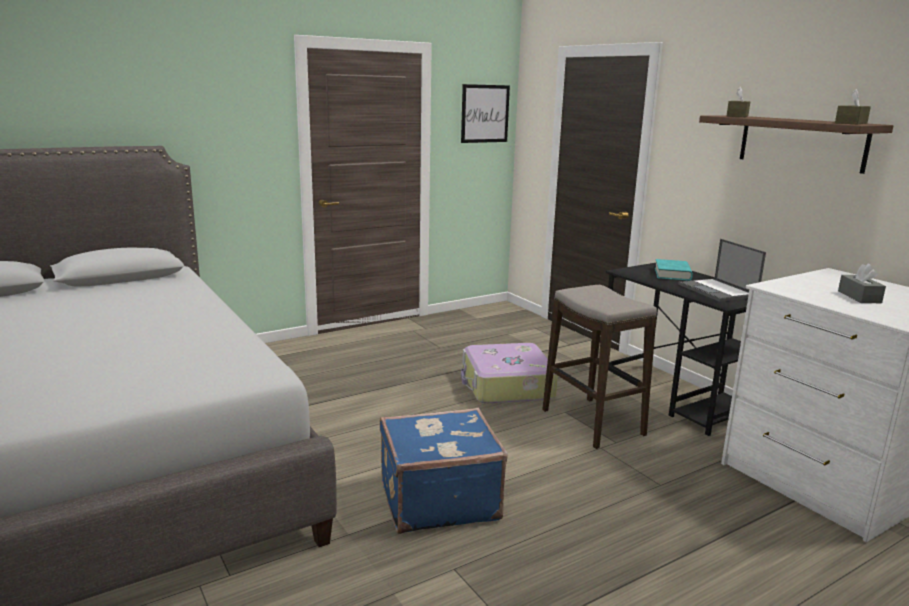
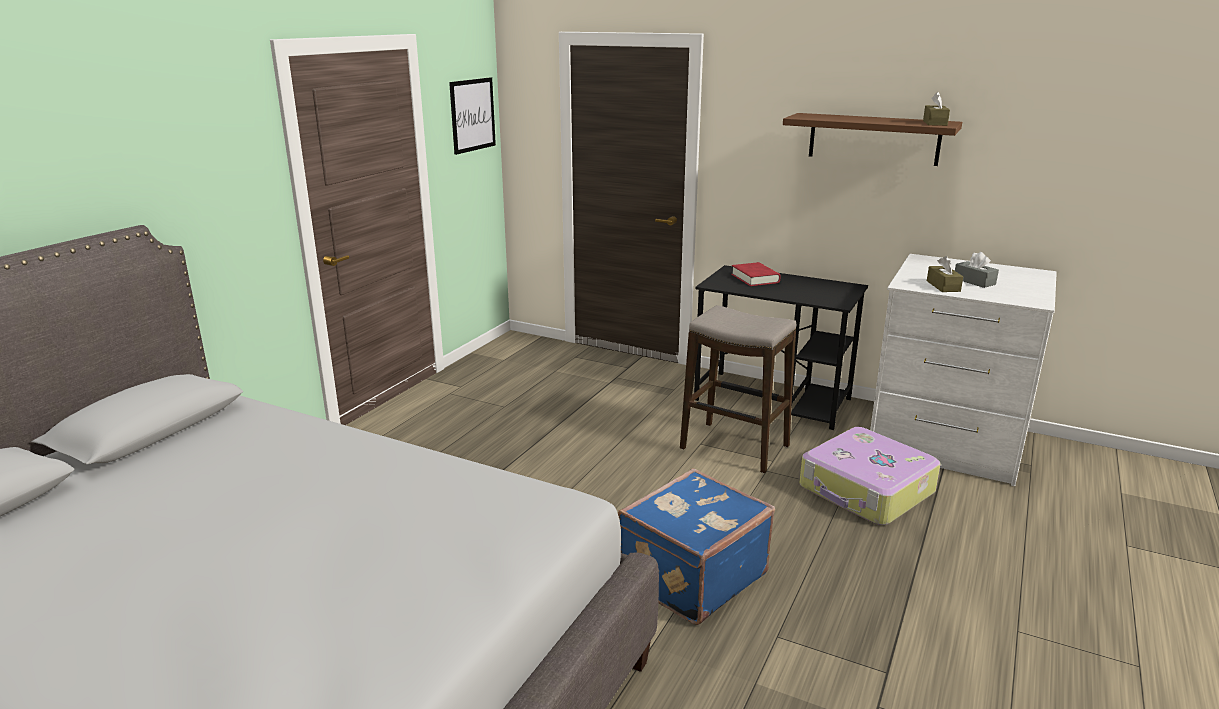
camera: 30 degrees left, 5 degrees up
(506, 386) = (619, 432): suitcase -> suitcase (866, 490)
(672, 274) = (755, 278): turquoise book -> red book
(718, 291) = (814, 290): laptop -> none
(737, 116) = (813, 116): brown tissue box -> brown tissue box (943, 286)

